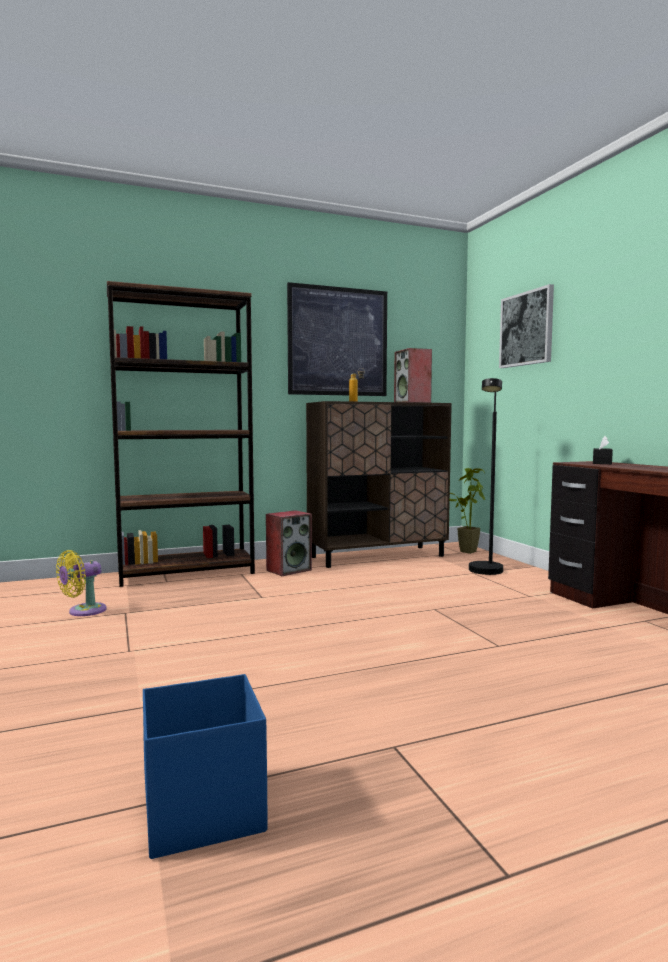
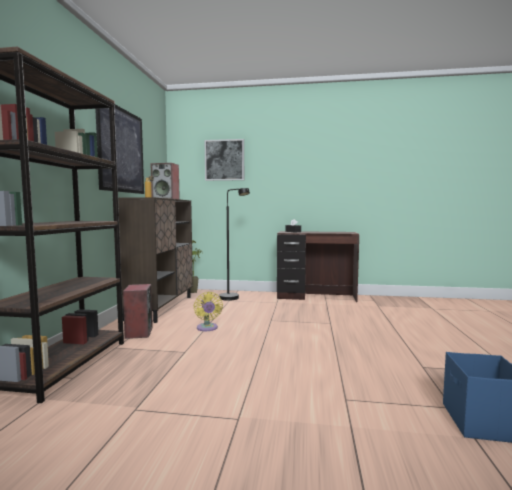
camera: 60 degrees left, 0 degrees up
(83, 611) = (92, 433): yellow fan -> yellow fan (207, 328)

